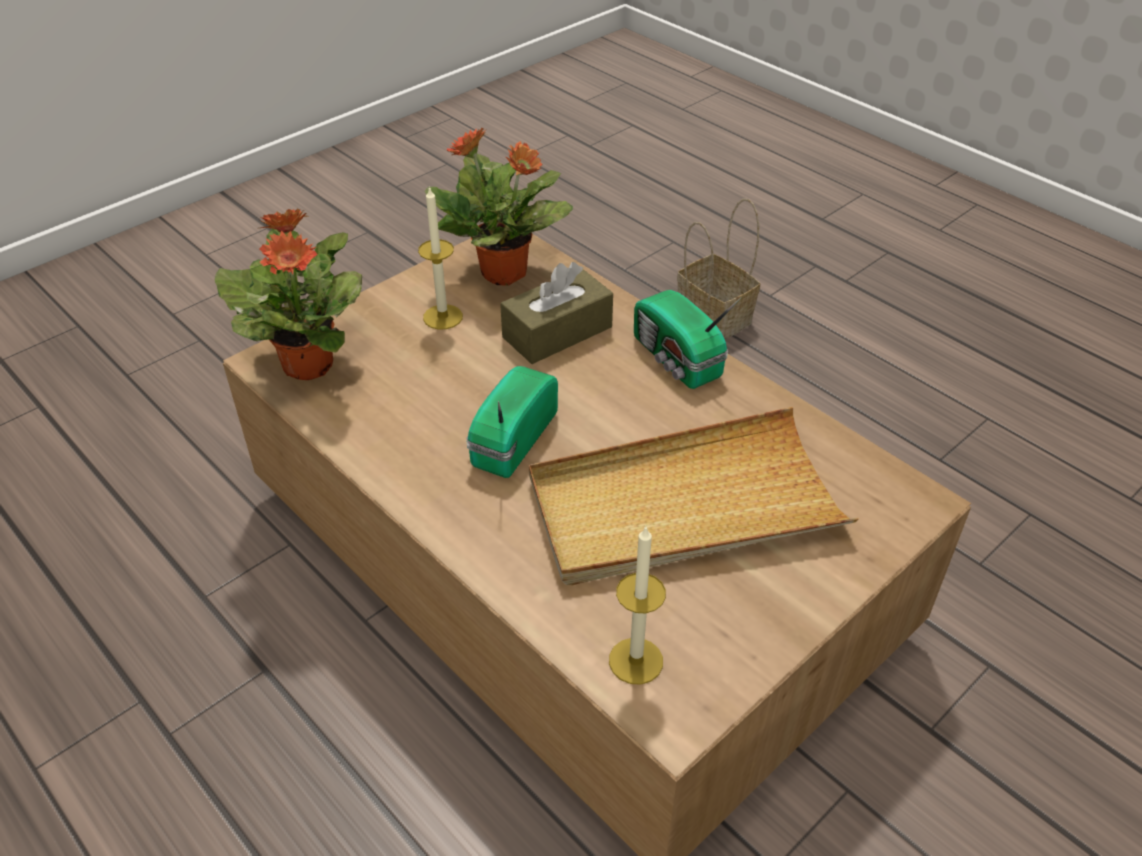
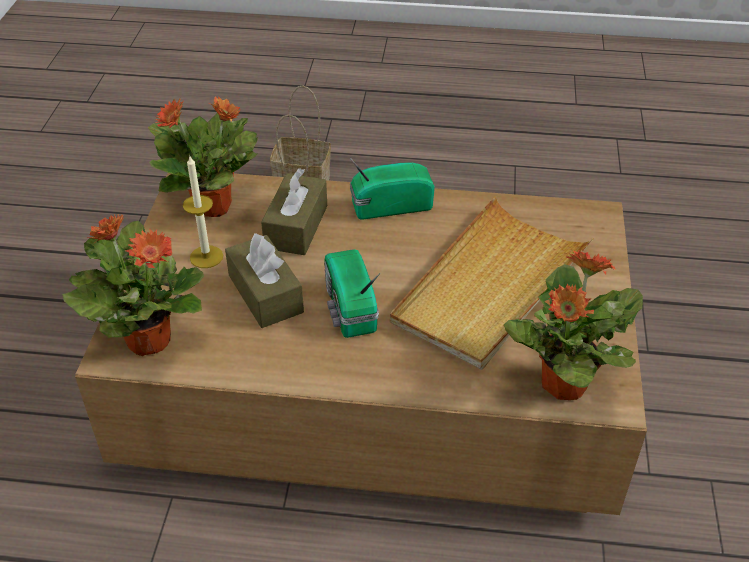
camera: 40 degrees left, 0 degrees up
(452, 380) = (265, 294): none -> brown tissue box
(636, 661) = (562, 385): candle -> potted plant
(676, 360) = (389, 205): radio -> radio turned 150 degrees clockwise

